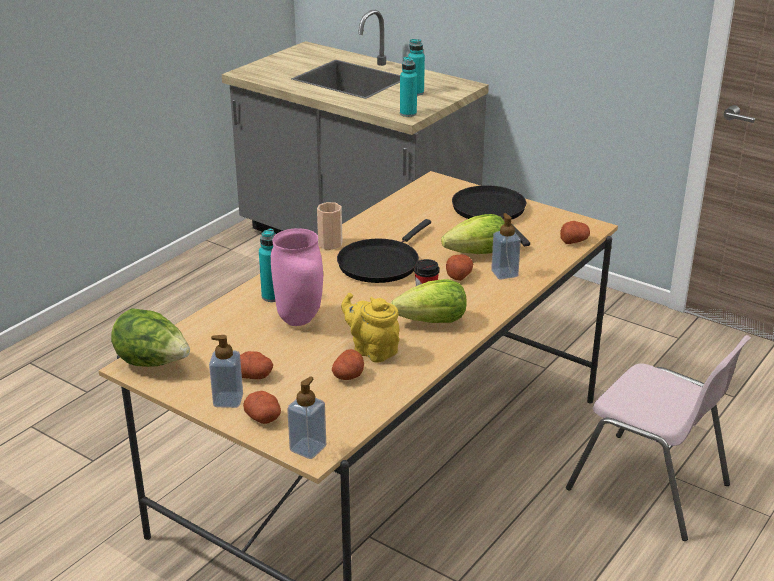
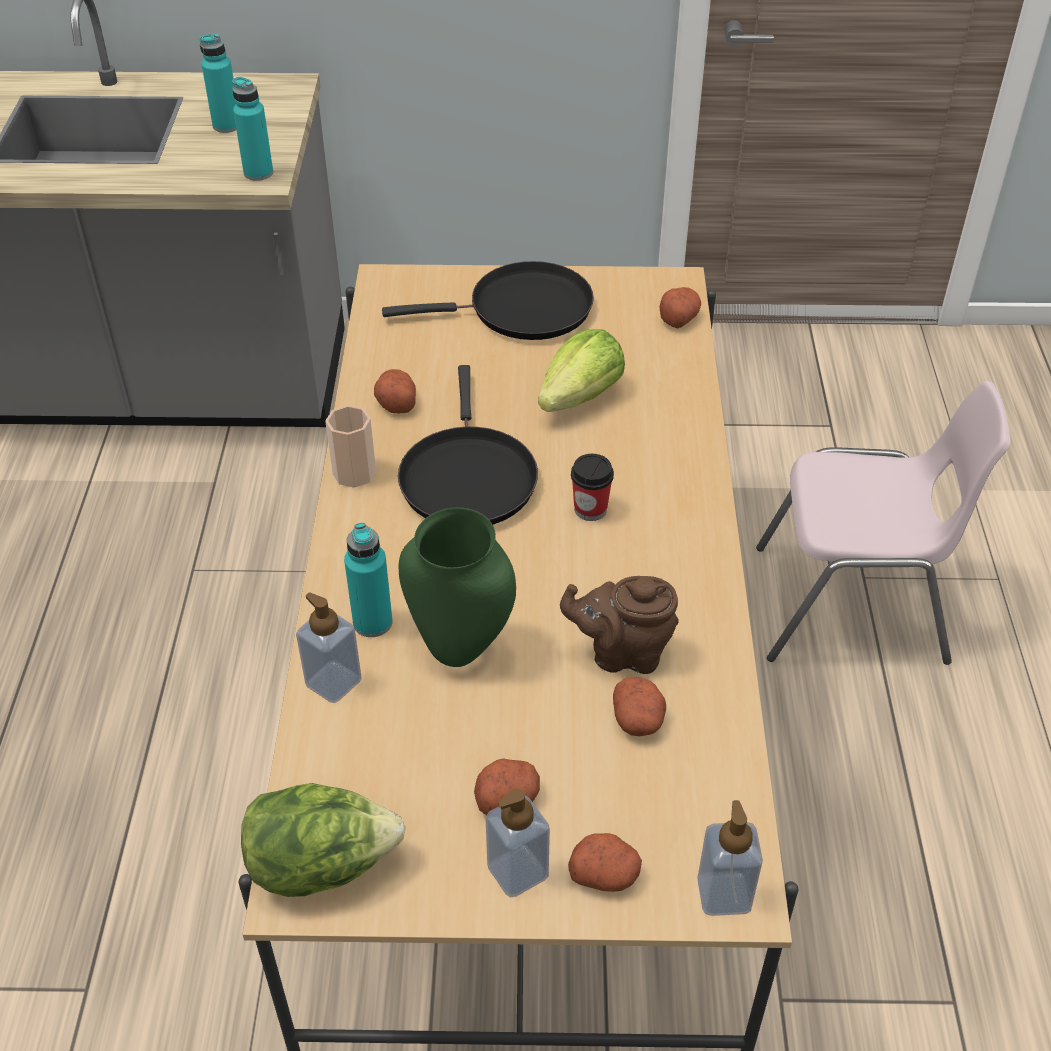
camera: 35 degrees left, 15 degrees up
(300, 320) = (462, 648): pink vase -> green vase
(372, 350) = (622, 653): yellow teapot -> brown teapot
(433, 322) = (648, 555): lettuce -> none
(458, 275) = (595, 449): potato -> potato (396, 402)
(491, 212) = (522, 310): black frying pan -> black frying pan turned 135 degrees clockwise
(504, 273) = (651, 418): soap dispenser -> soap dispenser (333, 682)

